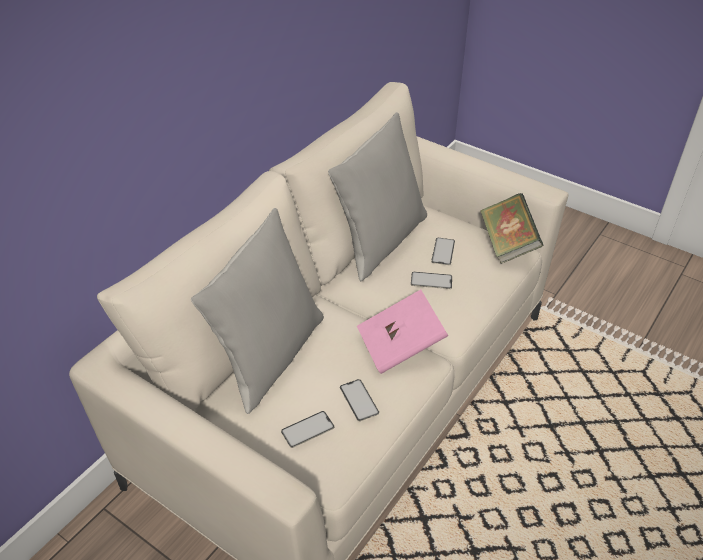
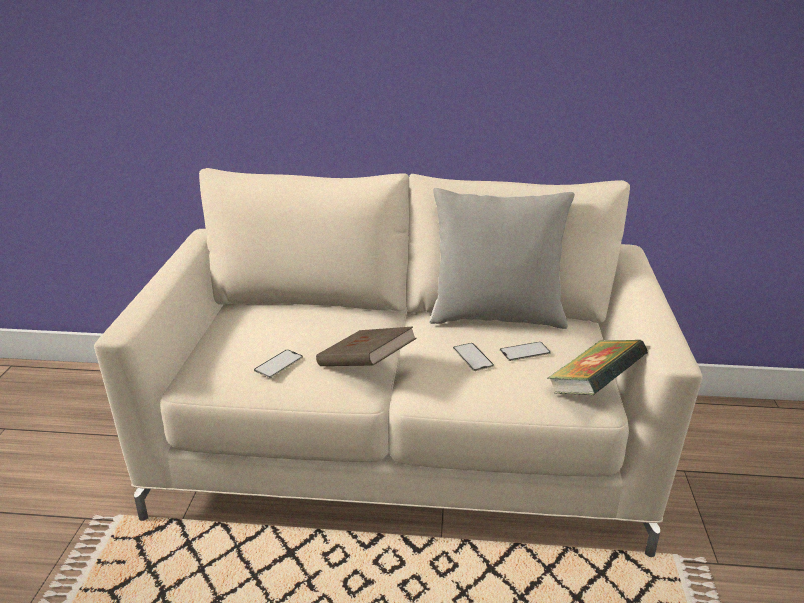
camera: 60 degrees right, 15 degrees down
(269, 356) = (296, 311): grey pillow -> none
(307, 429) = (229, 351): phone -> none
(400, 345) = (365, 366): pink book -> brown book

